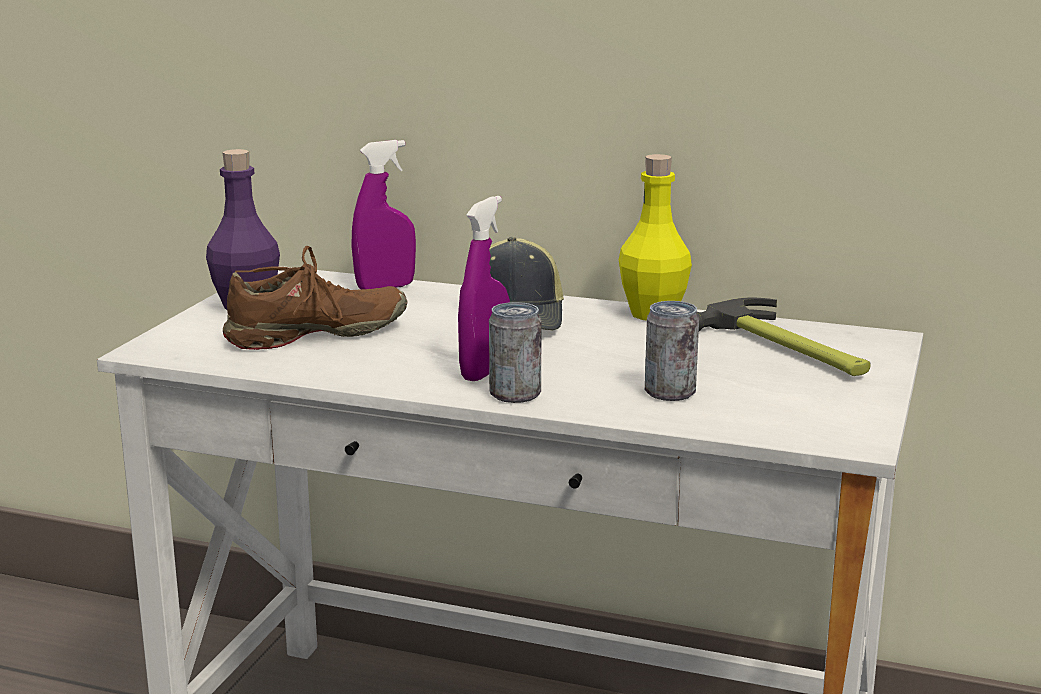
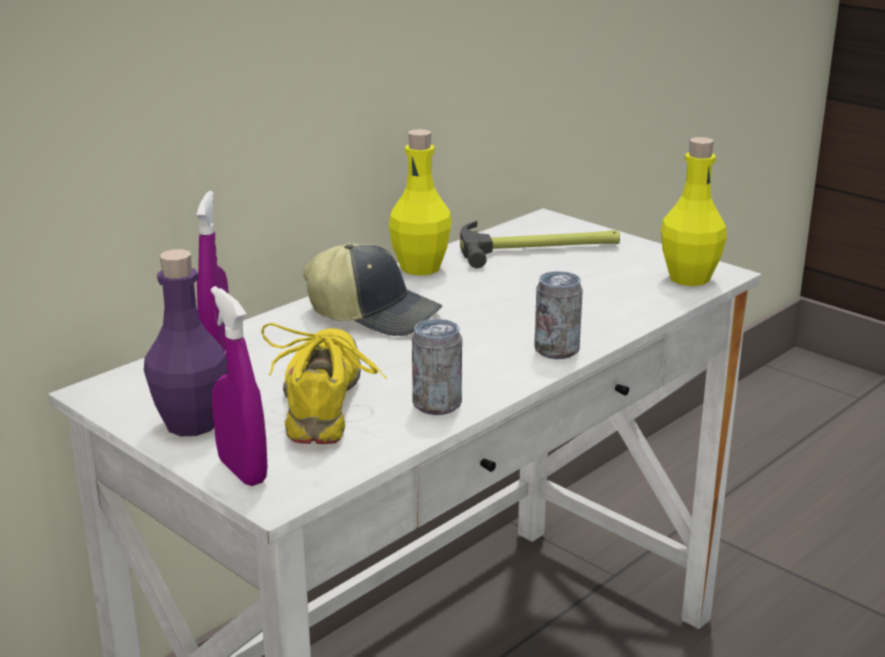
camera: 65 degrees left, 5 degrees up
(316, 335) = (325, 403): brown shoe -> yellow shoe
(485, 372) = (496, 351): purple spray bottle -> purple spray bottle (242, 471)
(670, 392) = (595, 300): can -> can (437, 405)
(808, 427) = (689, 278): none -> yellow bottle

